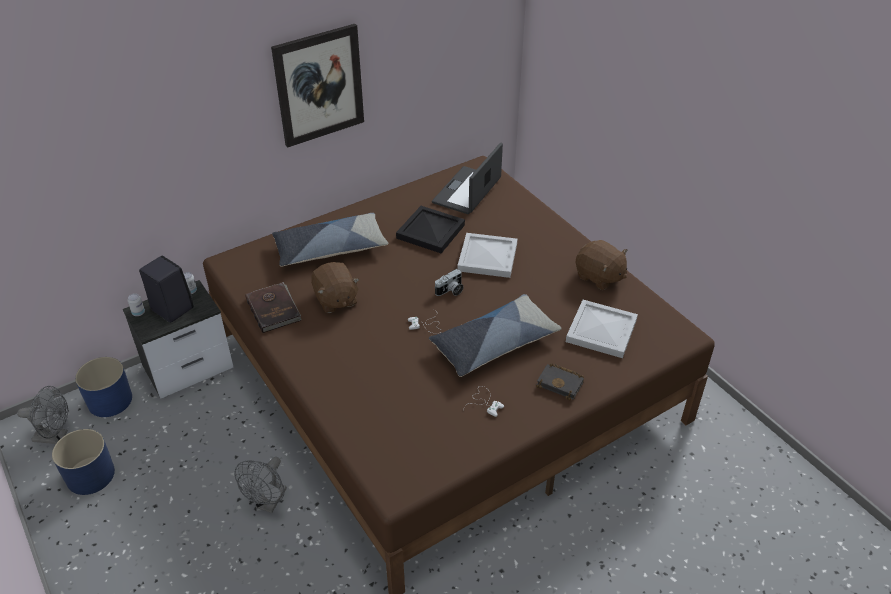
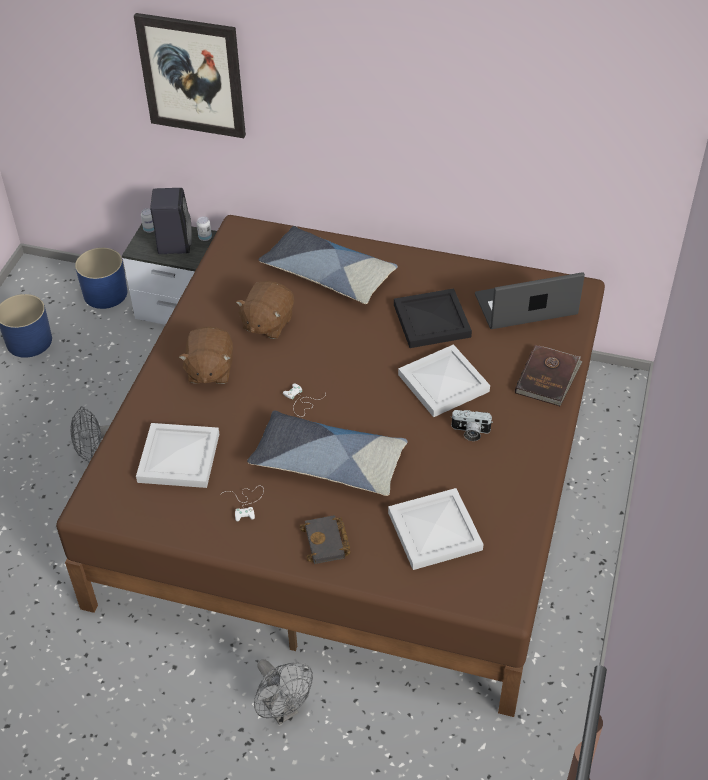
camera: 50 degrees right, 5 degrees up
(55, 437) = (44, 294): grey fan -> grey fan (283, 710)
(274, 309) = (215, 295): brown book -> brown book (548, 377)
(319, 85) = (391, 99): picture -> picture (192, 75)
(402, 414) = (178, 457): none -> white tray
(450, 291) = (365, 388): camera -> camera (470, 432)
(599, 277) = (515, 483): brown plush toy -> brown plush toy (209, 370)

